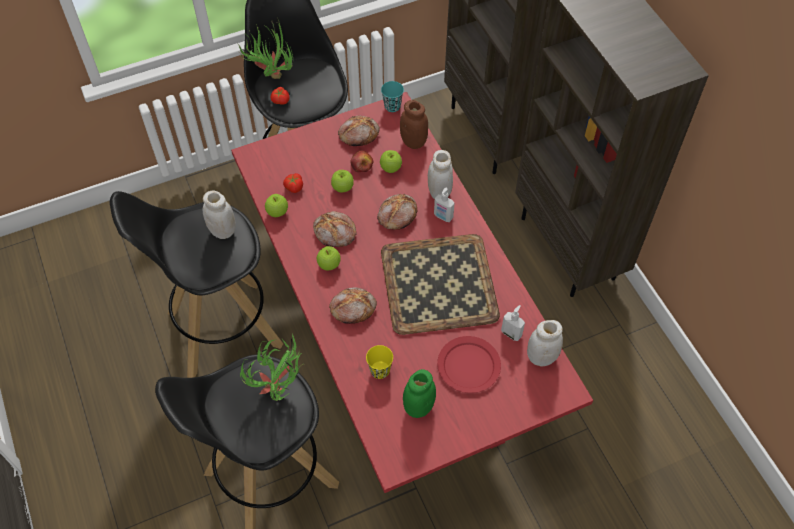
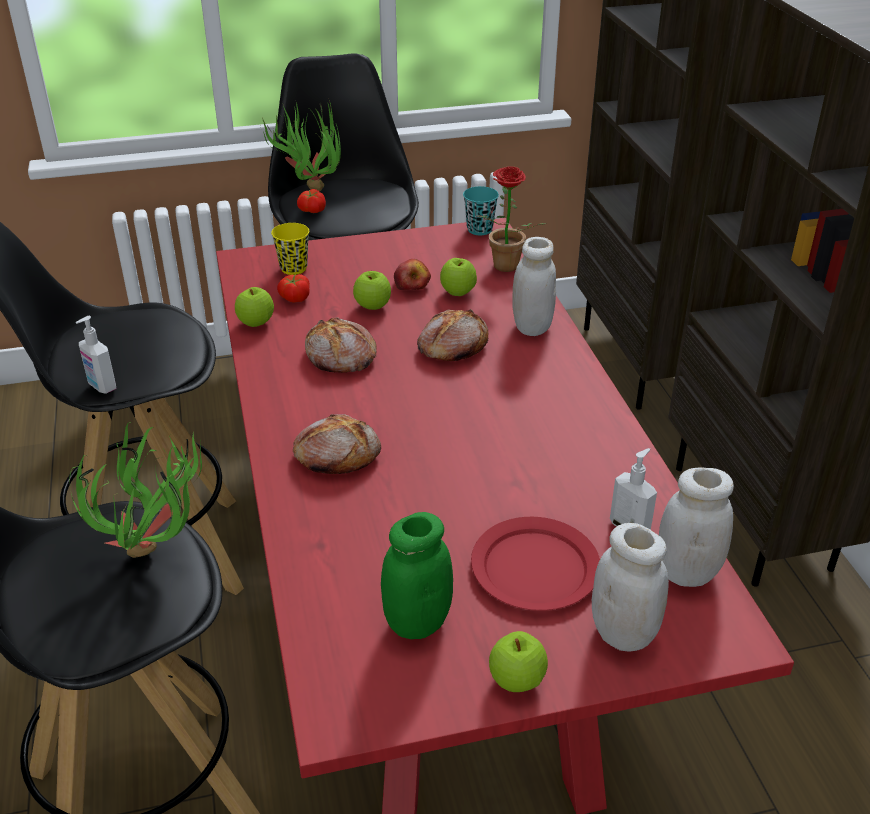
camera: 10 degrees right, 20 degrees down
(223, 231) = (159, 336): white jar -> white jar (623, 633)
(329, 265) = (316, 394): apple -> apple (516, 680)
(358, 134) = (417, 253): bread -> none
(380, 370) = (357, 552): yellow cup -> yellow cup (293, 268)
(413, 142) = (503, 268): brown jar -> potted plant
(438, 285) = (502, 441): tray -> none
(443, 217) = (531, 356): soap dispenser -> soap dispenser (101, 386)

